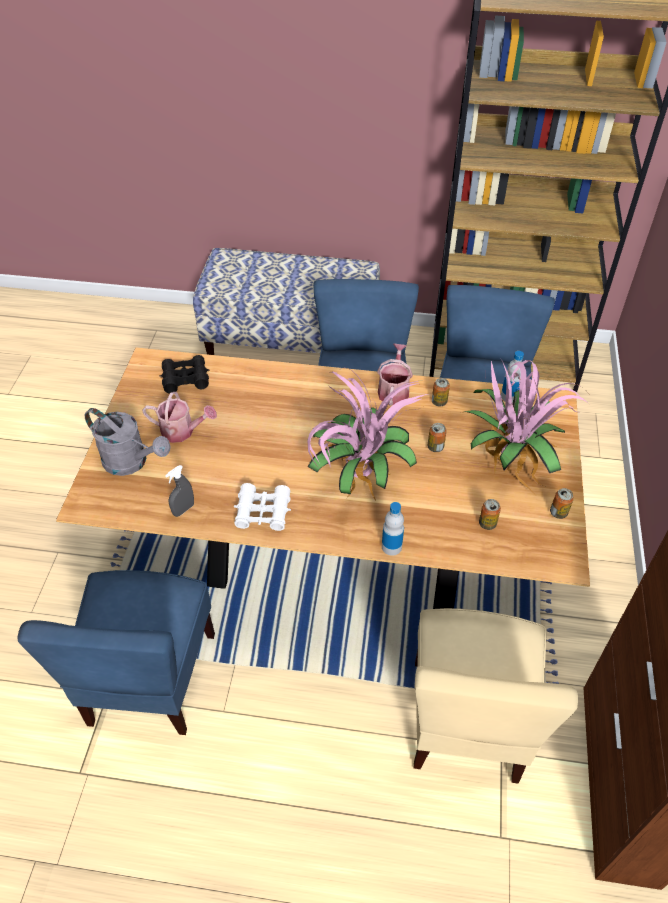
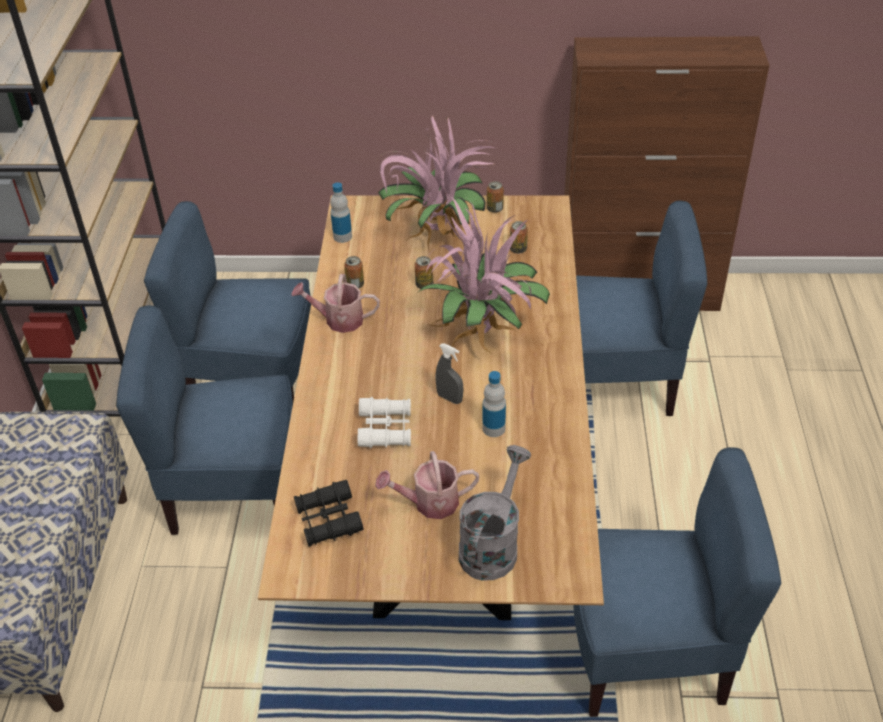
camera: 95 degrees left, 5 degrees down
(182, 431) = (429, 503): watering can -> watering can turned 105 degrees counterclockwise
(183, 509) = (556, 476): grey spray bottle -> grey spray bottle (449, 398)
(263, 512) = (543, 406): white binoculars -> white binoculars (385, 429)
(391, 547) = (562, 308): bottle -> bottle (493, 428)
(467, 720) = (614, 382): beige chair -> blue chair

